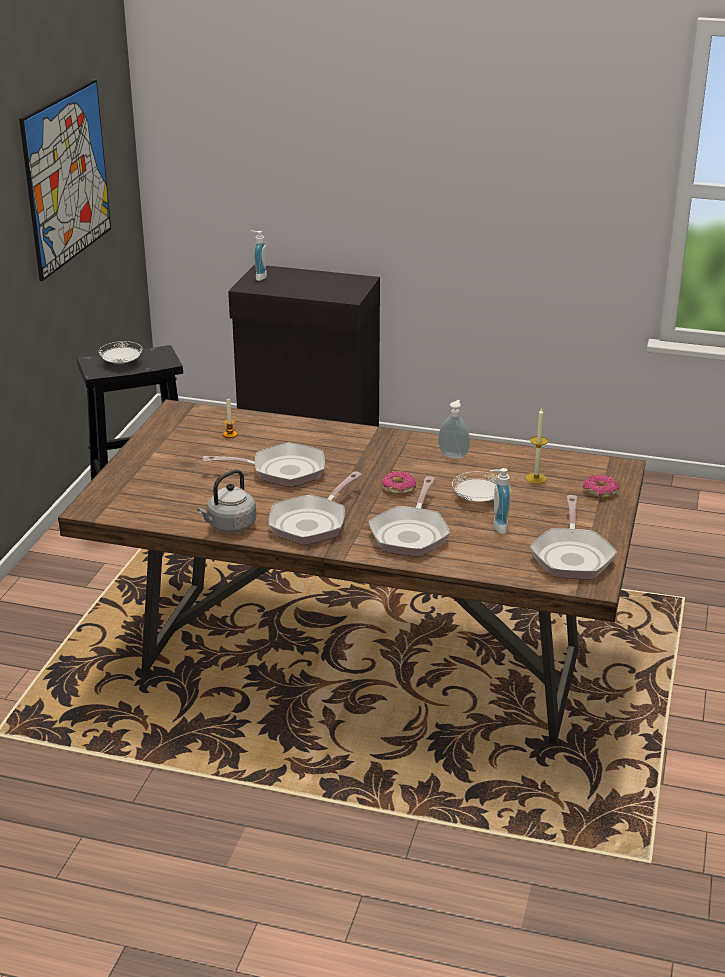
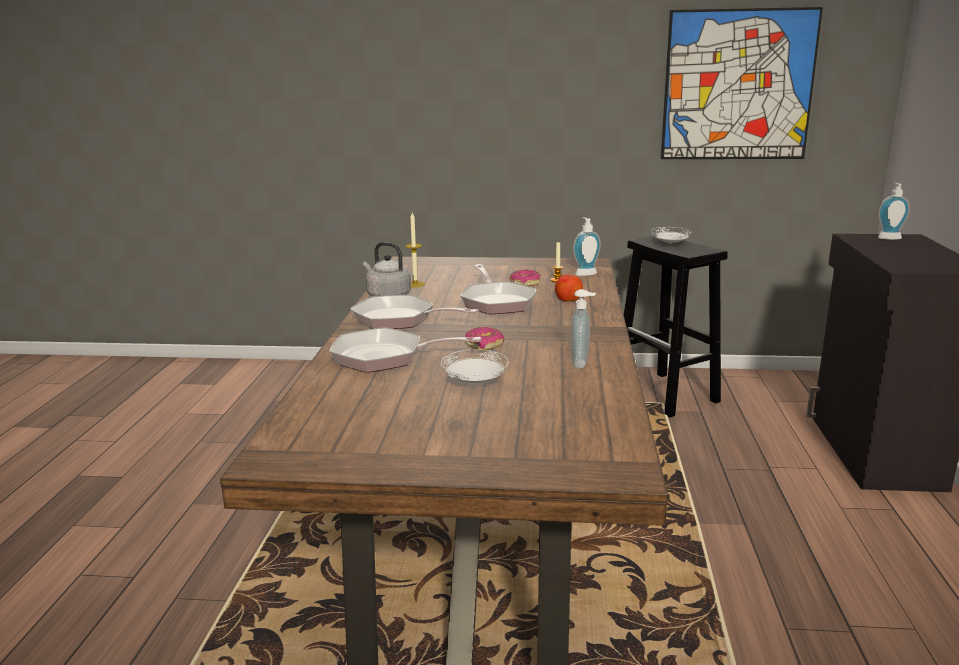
camera: 80 degrees right, 10 degrees down
(294, 438) = (568, 299): none -> apple
(497, 527) = (409, 396): soap dispenser -> soap dispenser (584, 273)
(536, 478) = (549, 412): candle -> candle (415, 284)
(572, 556) = (342, 443): frying pan -> none
(600, 492) = (532, 457): donut -> donut (525, 284)

